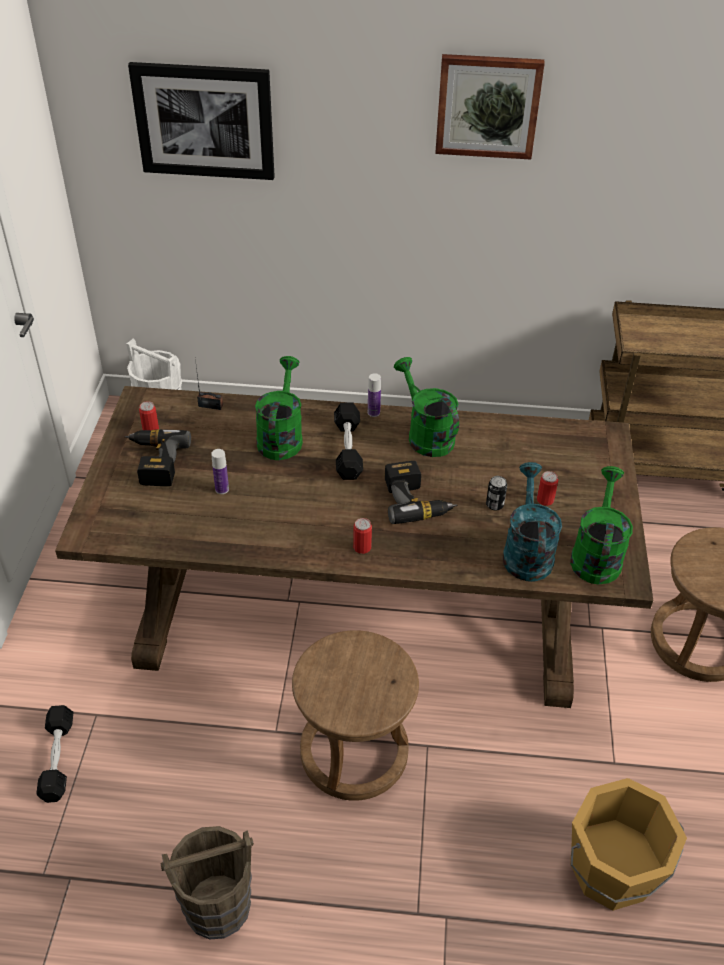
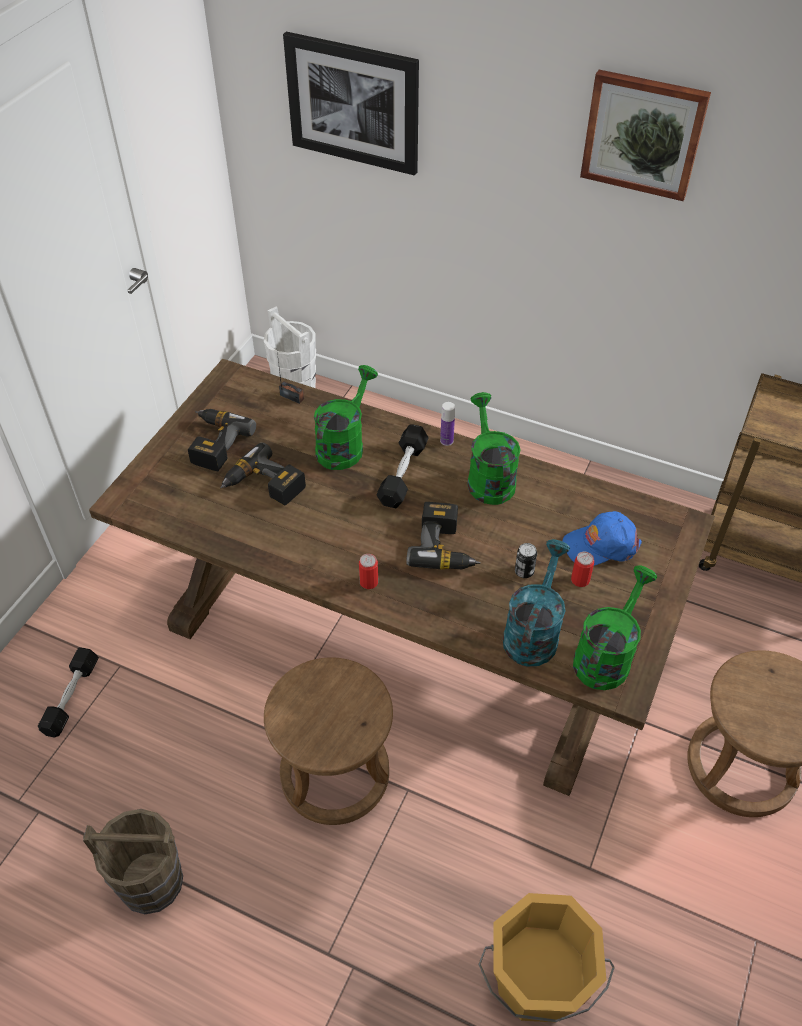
camera: 20 degrees right, 5 degrees up
(150, 429) = (225, 409): can -> none
(222, 489) = (263, 486): bottle -> power drill
(548, 468) = (600, 545): none -> blue cap

